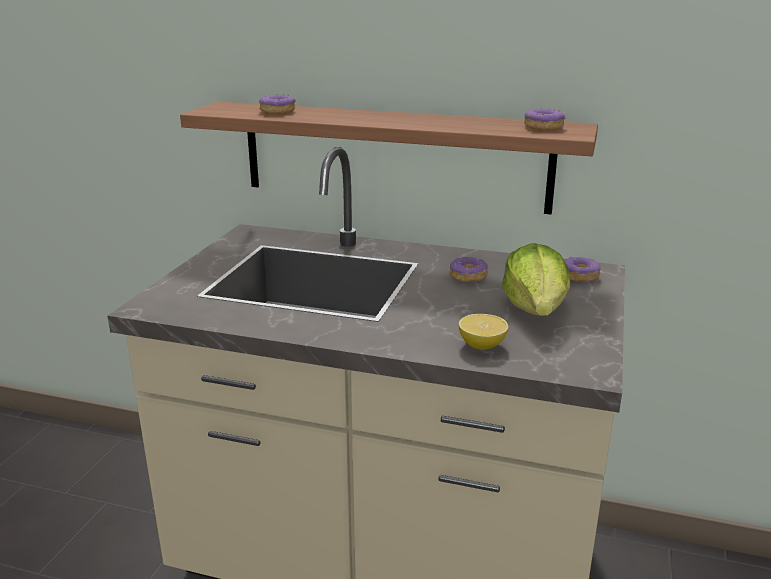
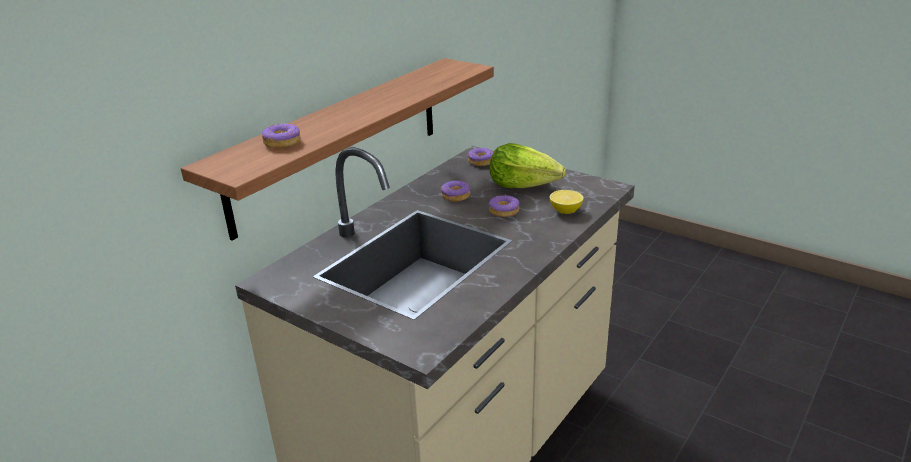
camera: 70 degrees left, 5 degrees up
(544, 127) = (444, 70): donut -> donut (504, 211)

